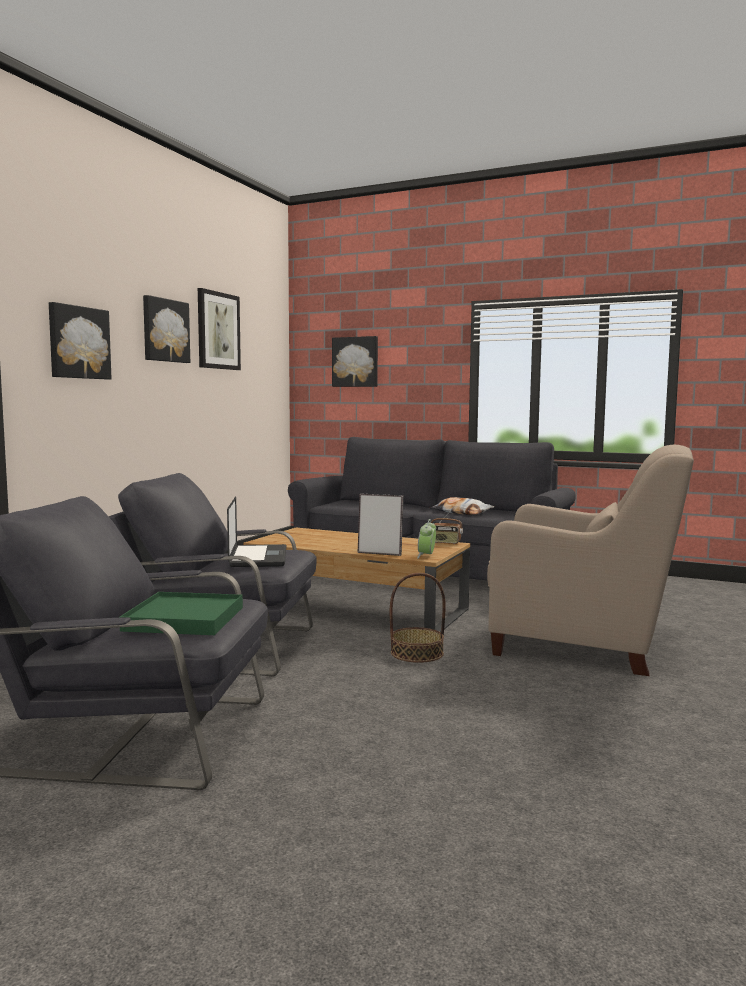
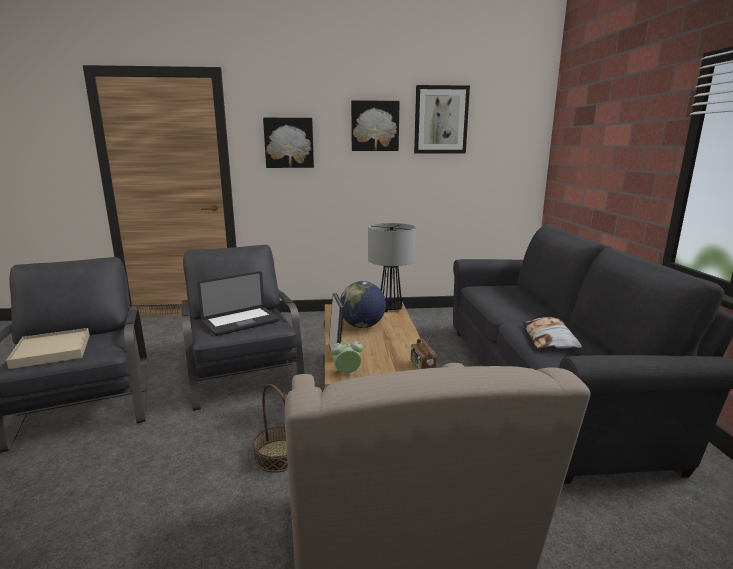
camera: 60 degrees right, 10 degrees up
(184, 619) = (52, 351): green tray -> beige tray
(306, 531) = (390, 308): none -> table lamp
(333, 541) = (362, 326): none -> globe
(355, 362) = (589, 141): picture -> none

